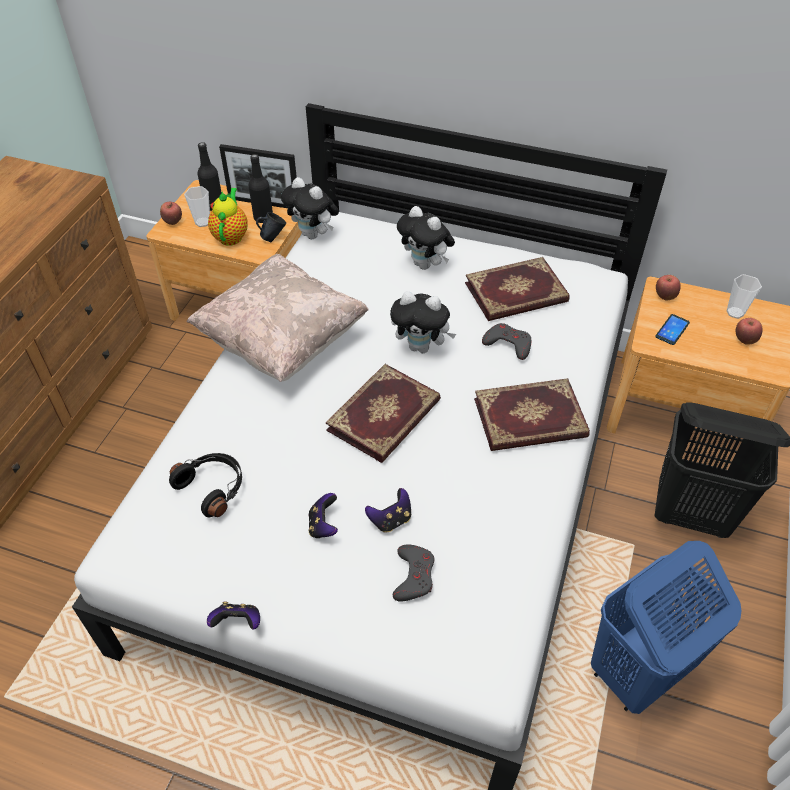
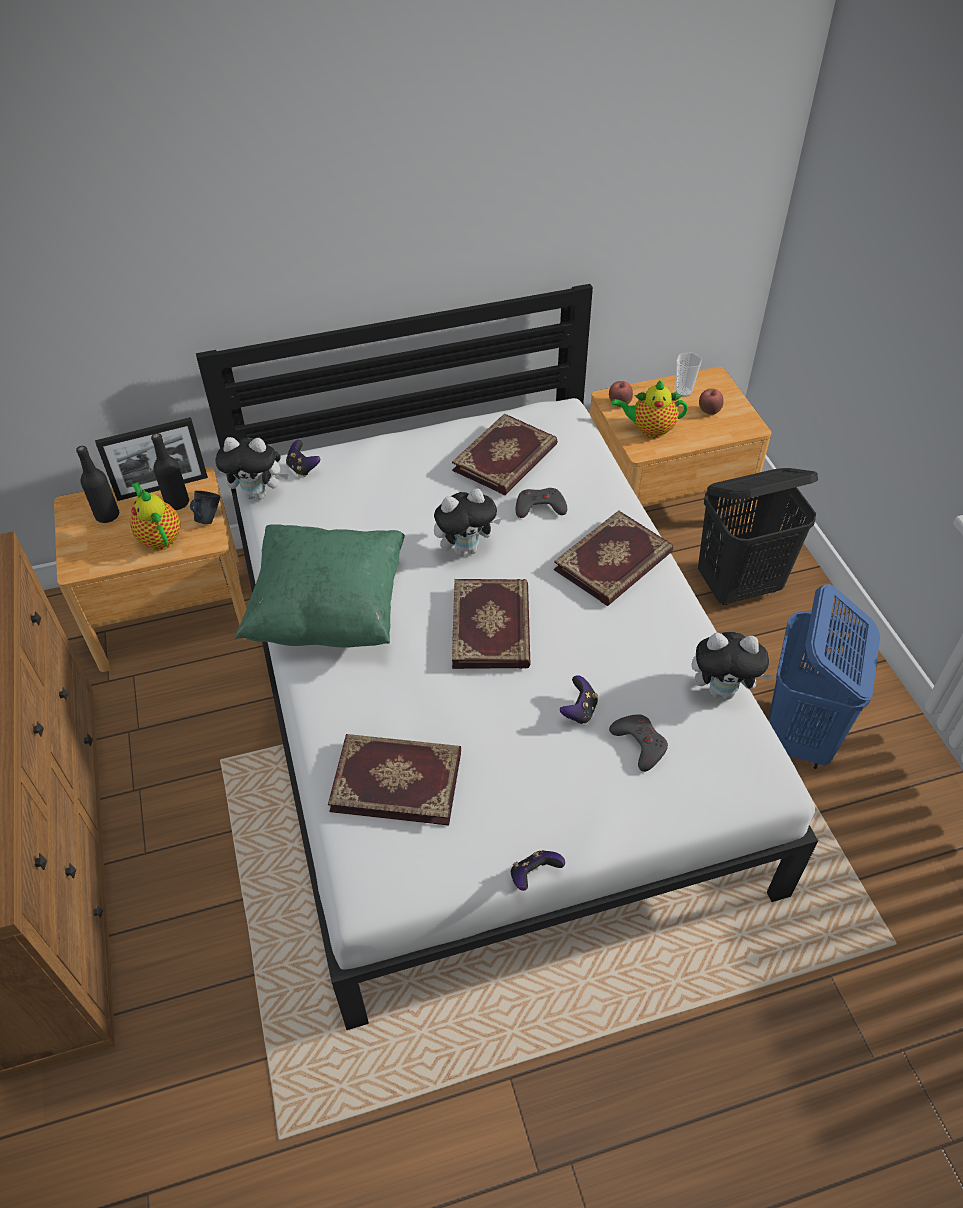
camera: 35 degrees left, 0 degrees up
(173, 222) = (76, 554): apple -> none
(202, 222) = (112, 538): cup -> none
(213, 487) = (397, 779): black headphones -> book
(282, 341) = (329, 611): beige pillow -> green pillow
(323, 525) = (527, 750): game controller -> game controller (303, 468)
(425, 265) = (398, 471): plush toy -> plush toy (723, 690)
(672, 330) = (649, 430): phone -> teapot

